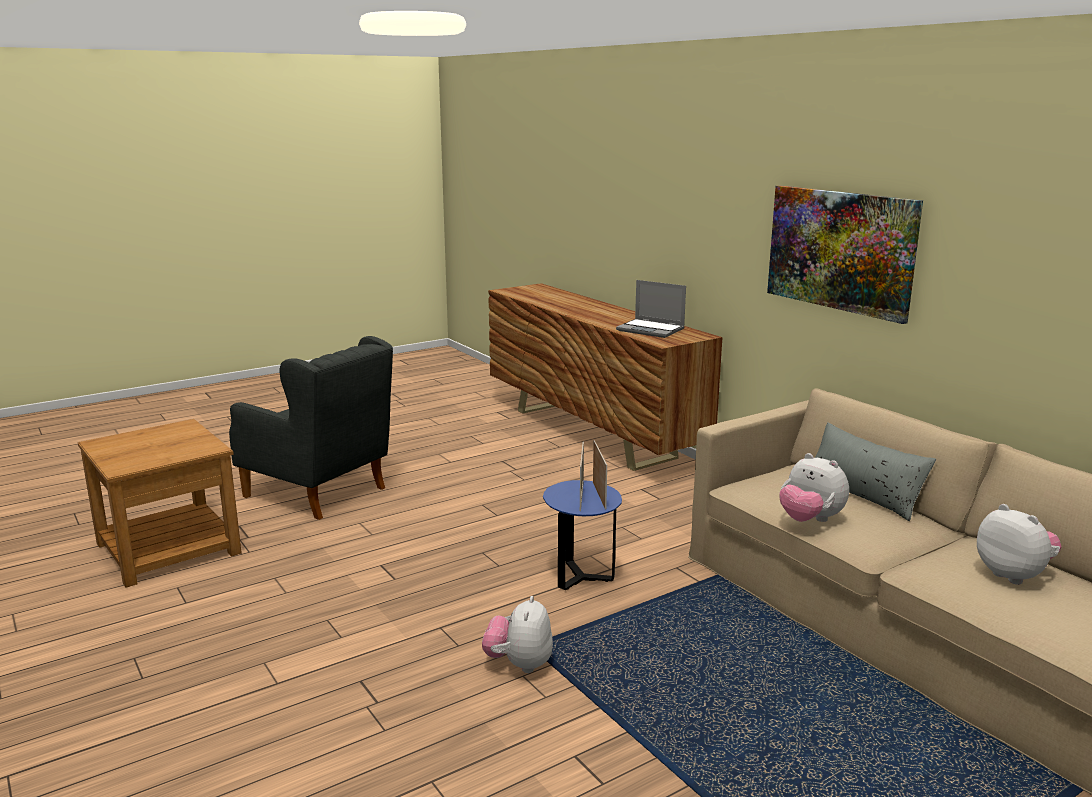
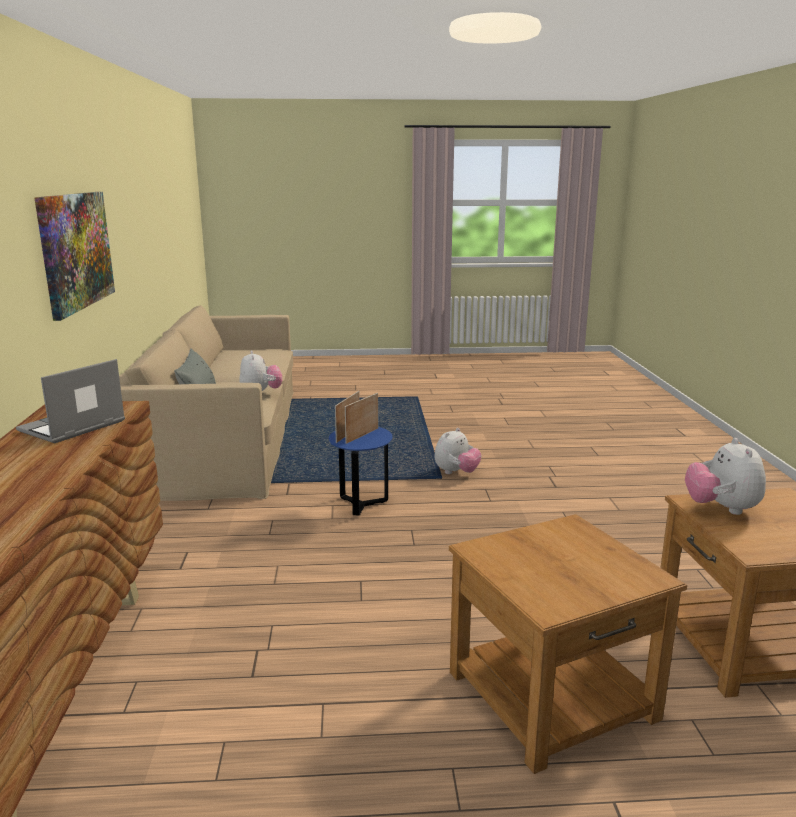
camera: 150 degrees left, 0 degrees up
(319, 492) = (551, 695): grey armchair -> brown side table
(651, 330) = (72, 427): laptop -> laptop turned 120 degrees counterclockwise
(1013, 575) = (237, 364): plush toy -> plush toy (721, 509)

